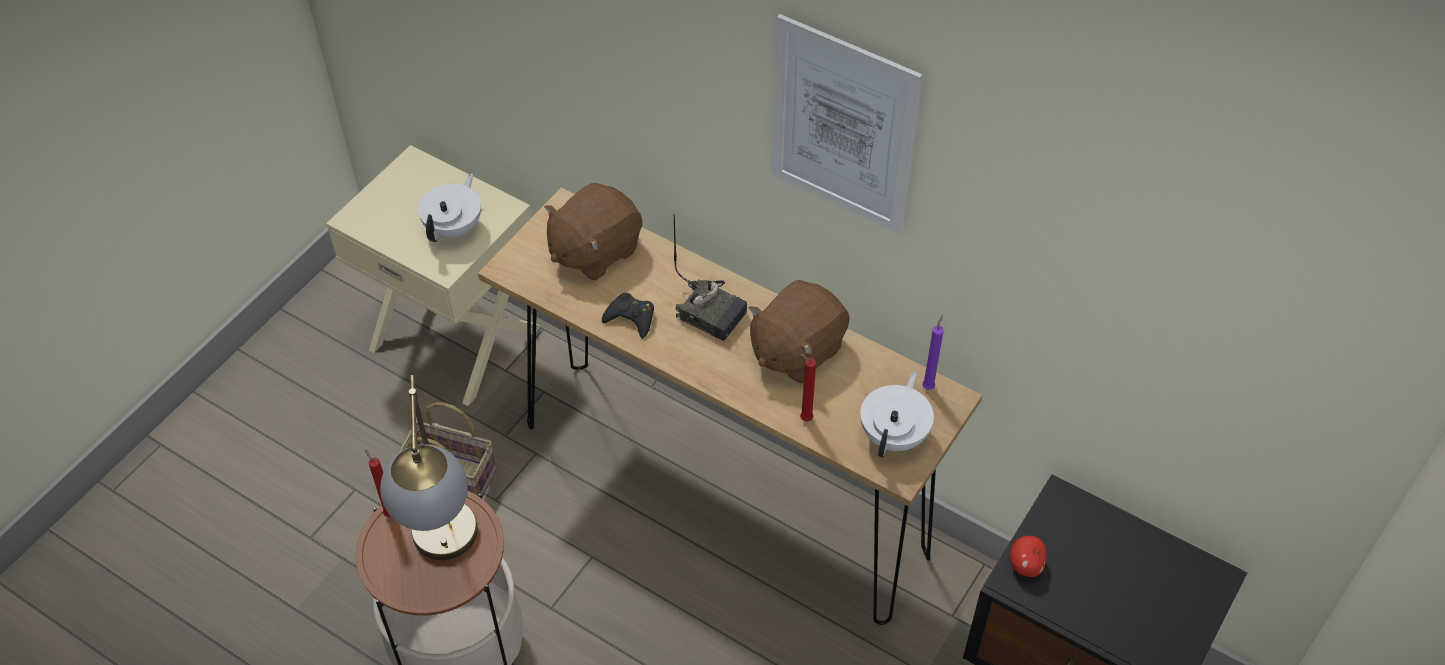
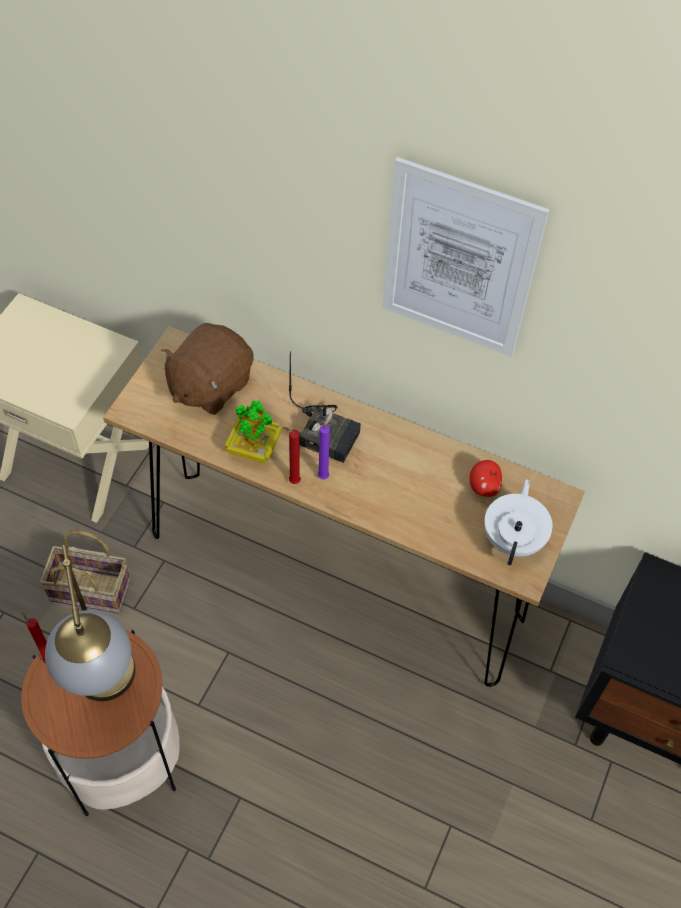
camera: 10 degrees left, 5 degrees up
(454, 228) = (71, 370): white teapot -> none
(631, 318) = (254, 448): black game controller -> potted plant
(796, 350) = (410, 465): brown plush toy -> none
(804, 418) = (429, 531): red candle -> red candle (292, 481)
(929, 386) = (536, 487): purple candle -> purple candle (324, 475)
(1025, 565) = (637, 642): apple -> apple (483, 487)

